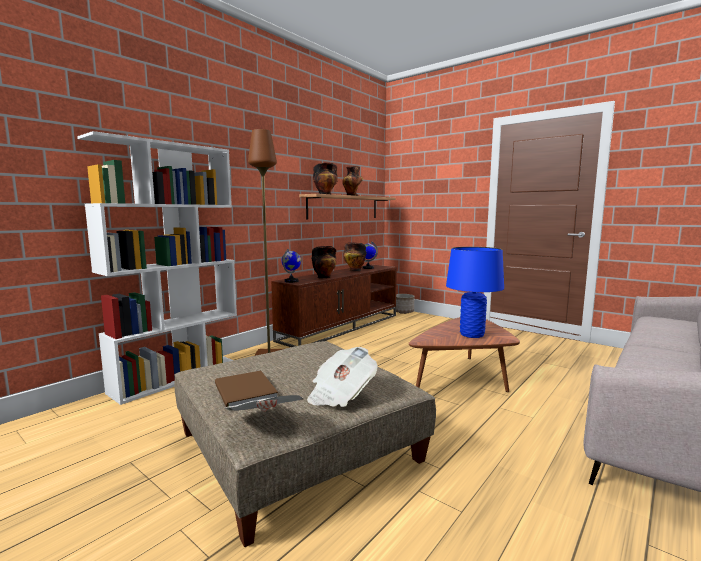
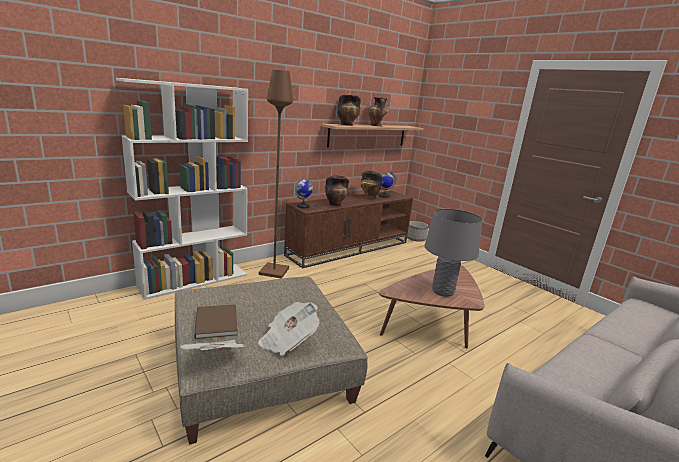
camera: 10 degrees right, 10 degrees up
(471, 334) = (442, 291): blue table lamp -> grey table lamp

